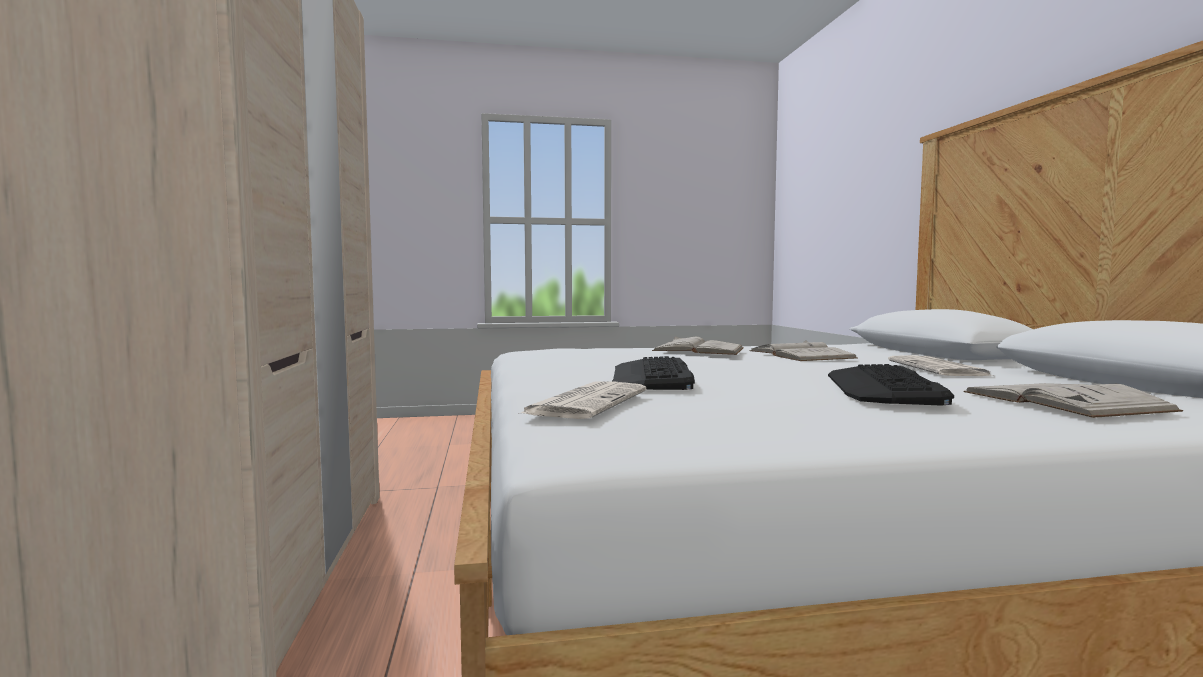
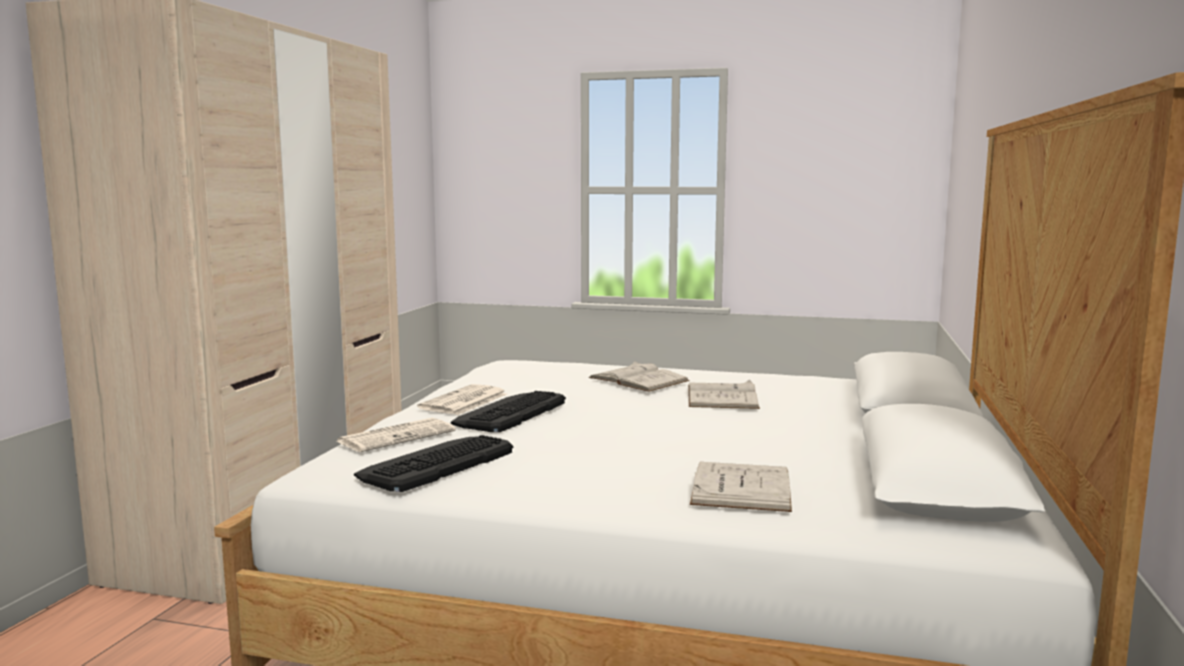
camera: 25 degrees right, 5 degrees up
(882, 387) = (640, 451): keyboard -> keyboard (436, 464)
(938, 368) = (797, 433): newspaper -> newspaper (463, 401)

